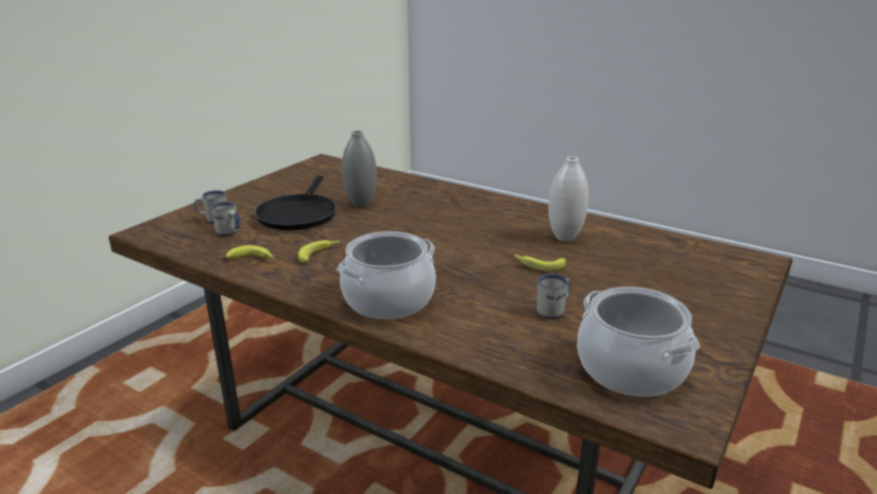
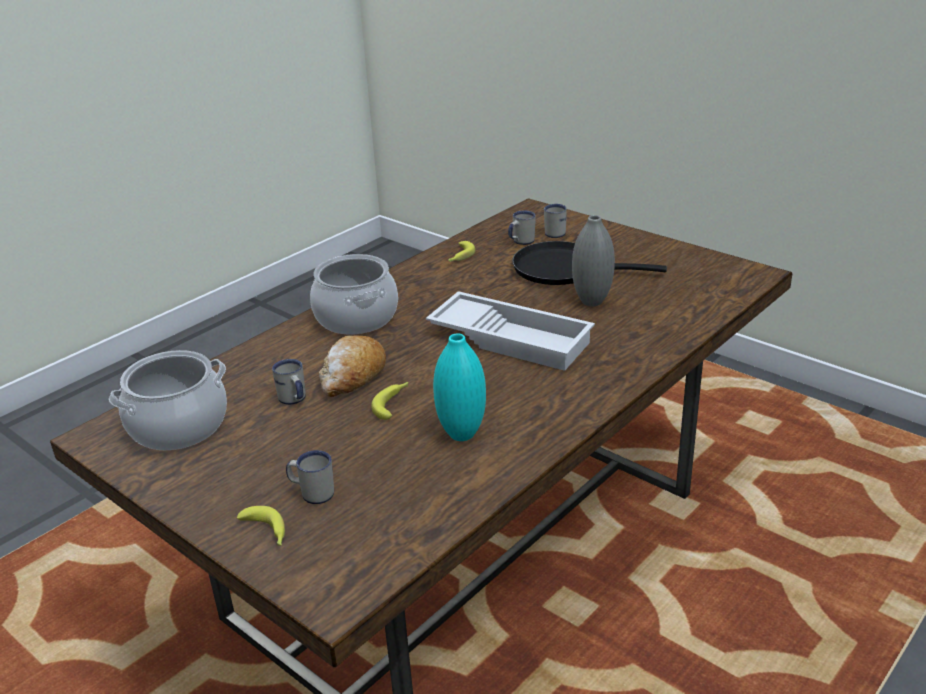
camera: 100 degrees right, 5 degrees up
(319, 254) = (461, 284): banana -> banana (266, 532)
(423, 228) = (512, 338): none -> white tray
(503, 287) = (352, 377): none -> bread
(565, 237) = (462, 434): white vase -> turquoise vase
(670, 282) = (312, 493): none -> white mug

